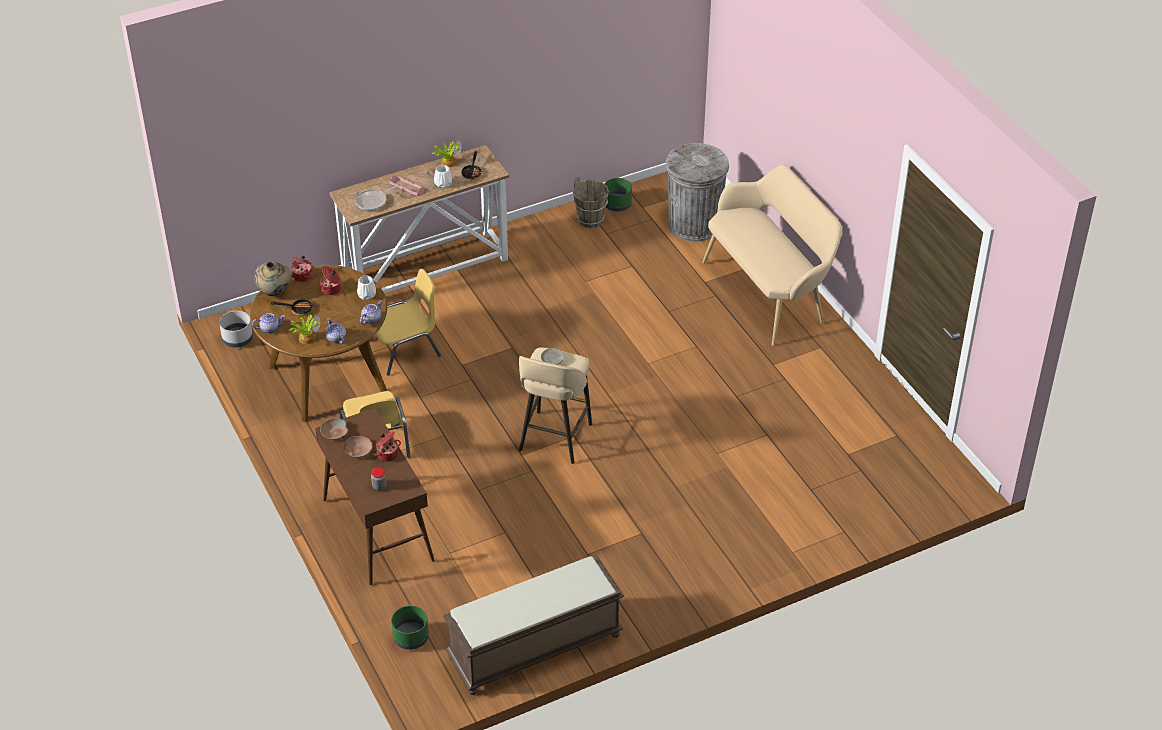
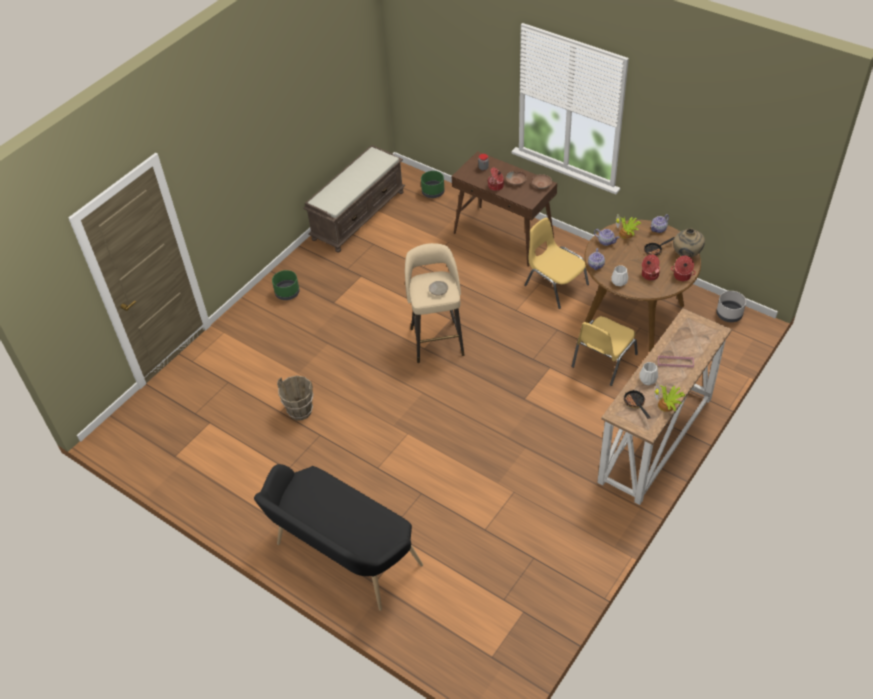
camera: 155 degrees right, 5 degrees up
(373, 202) = (686, 335): frying pan -> none
(590, 220) = (560, 568): brown bucket -> brown bucket (300, 411)
(617, 205) = (549, 602): green planter -> green planter (287, 293)
(694, 225) = (458, 612): grey trash can -> none
(769, 292) = (342, 558): beige bench -> black bench

